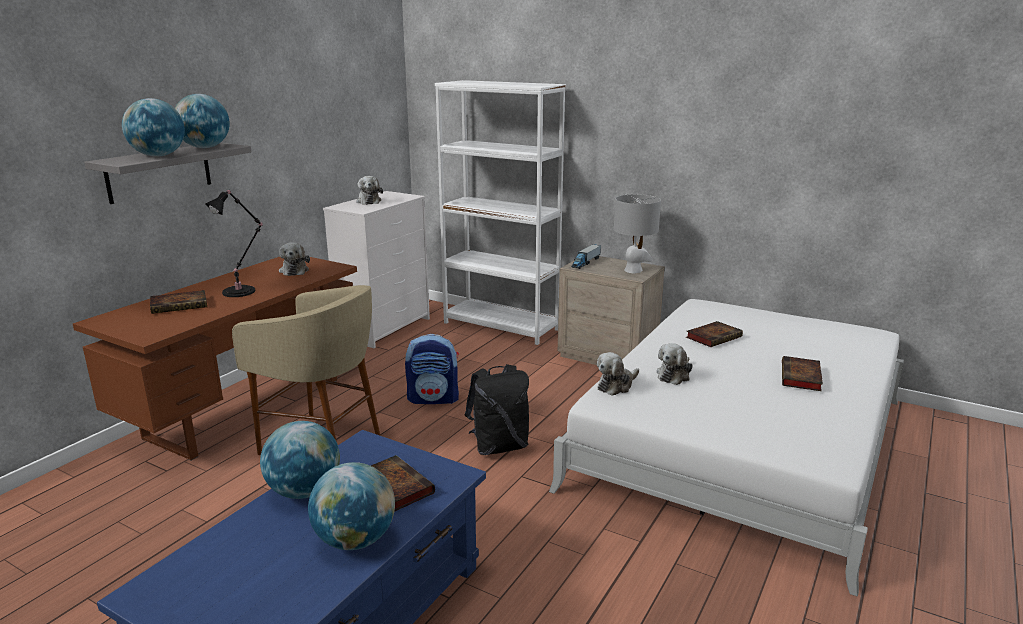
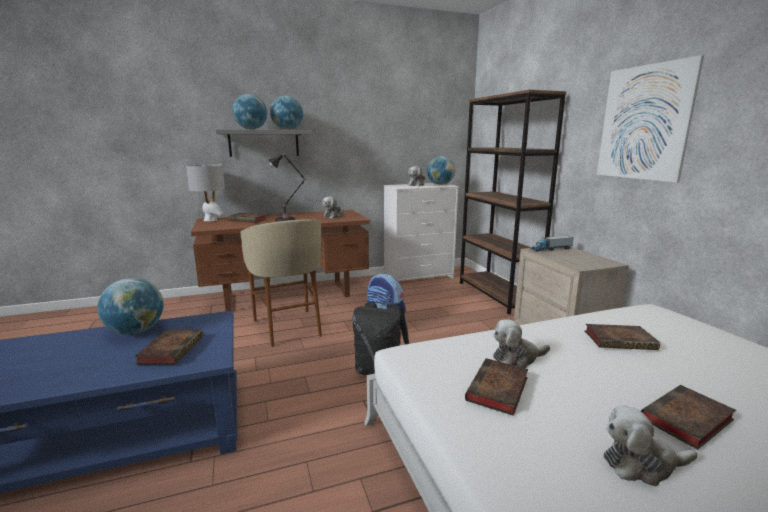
camera: 40 degrees right, 5 degrees down
(355, 540) = (87, 371): globe -> globe (440, 184)
(501, 326) = (497, 295): white bookcase -> brown bookcase
(616, 385) = (446, 346): plush toy -> plush toy (641, 464)
(633, 270) = (587, 262): grey table lamp -> grey table lamp (211, 220)
(660, 128) = (644, 123): none -> picture
(696, 402) = (497, 390): none -> book

